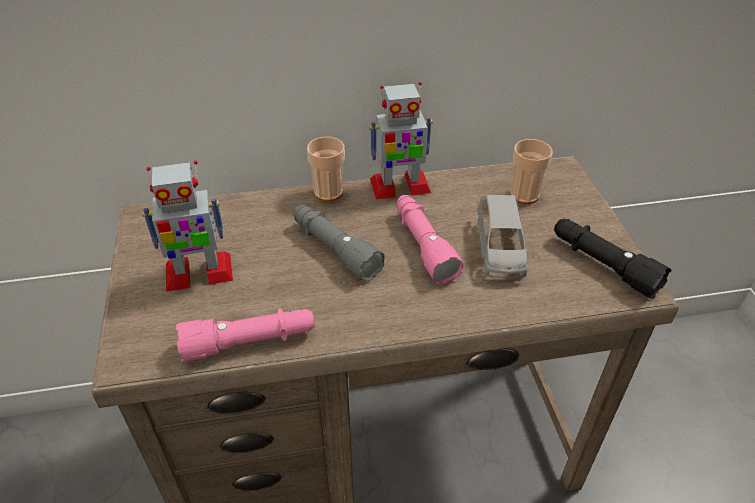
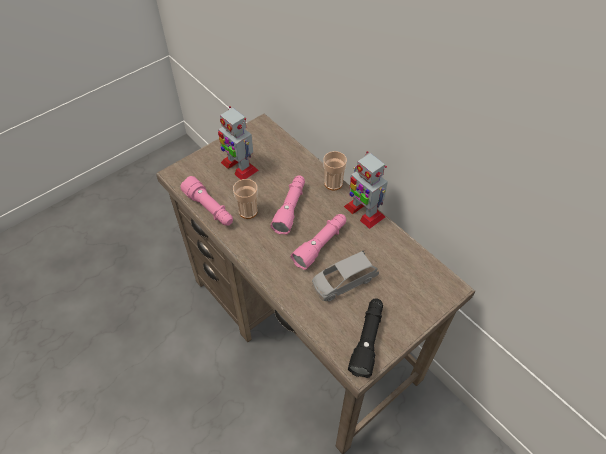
camera: 60 degrees right, 10 degrees up
(334, 249) = (290, 208): grey flashlight -> pink flashlight
(524, 195) = (405, 276): cup -> cup (248, 211)

